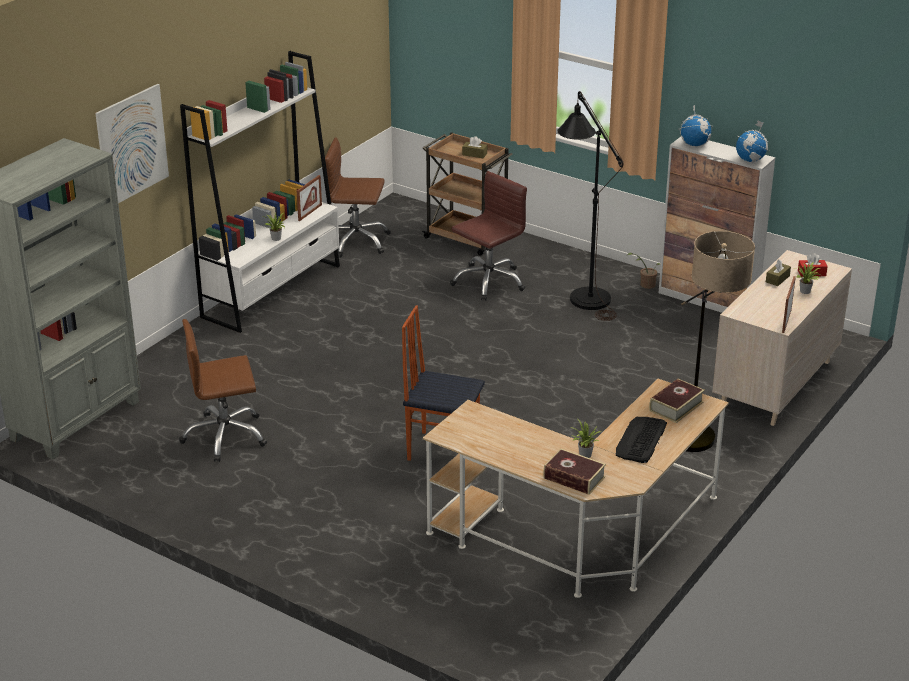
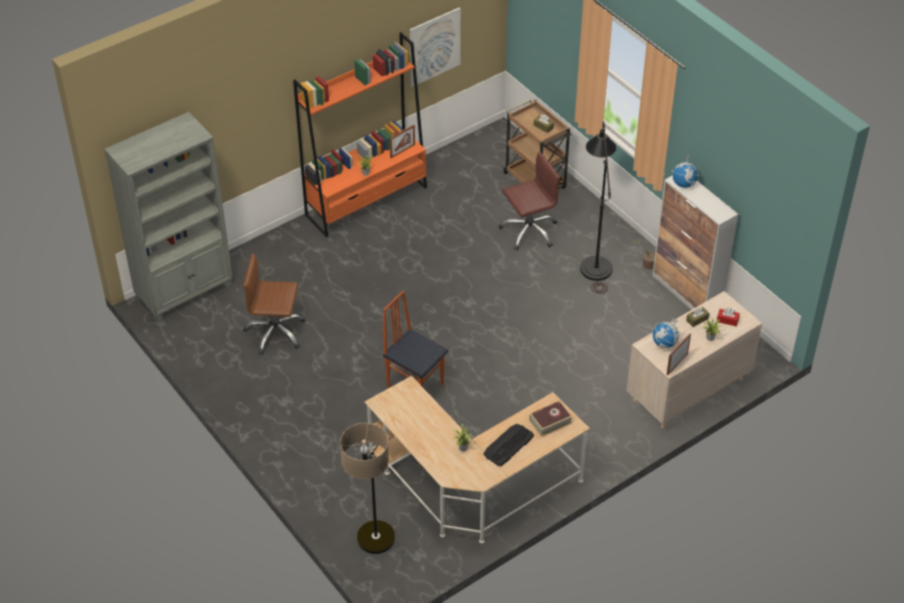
camera: 20 degrees right, 15 degrees up
(132, 145) = (249, 109): picture -> picture (434, 46)
(272, 291) = (367, 201): white bookcase -> orange bookcase
(356, 241) = (450, 164): brown office chair -> none
(574, 478) = (445, 465): book -> none
(697, 449) = (594, 434): floor lamp -> floor lamp (373, 551)
(751, 160) = (716, 213): globe -> globe (665, 344)

